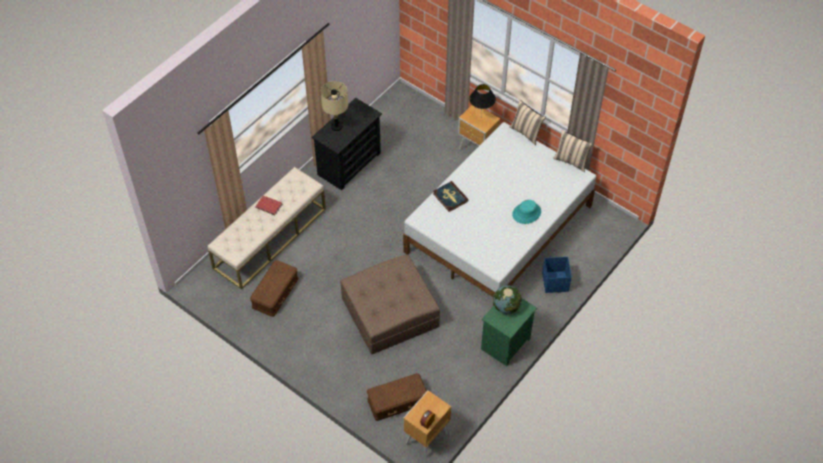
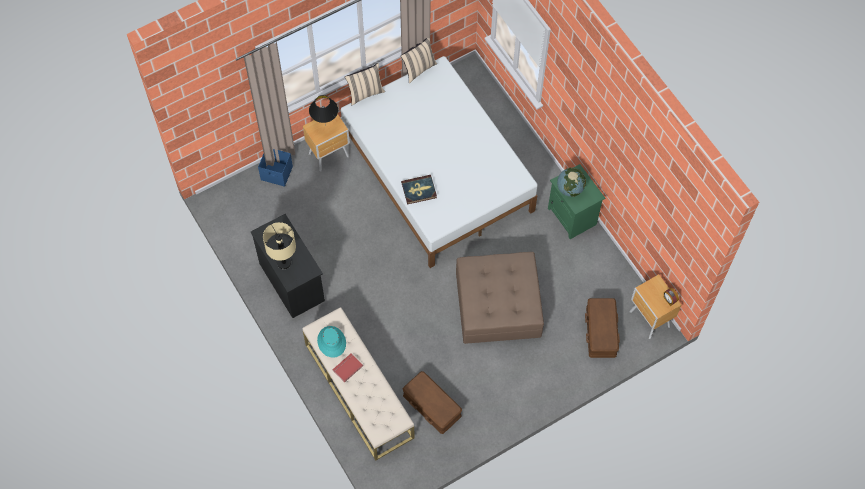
camera: 70 degrees left, 10 degrees up
(526, 213) = (466, 131): turquoise hat -> turquoise hat (331, 342)
(555, 282) = (519, 149): blue storage box -> blue storage box (277, 173)

